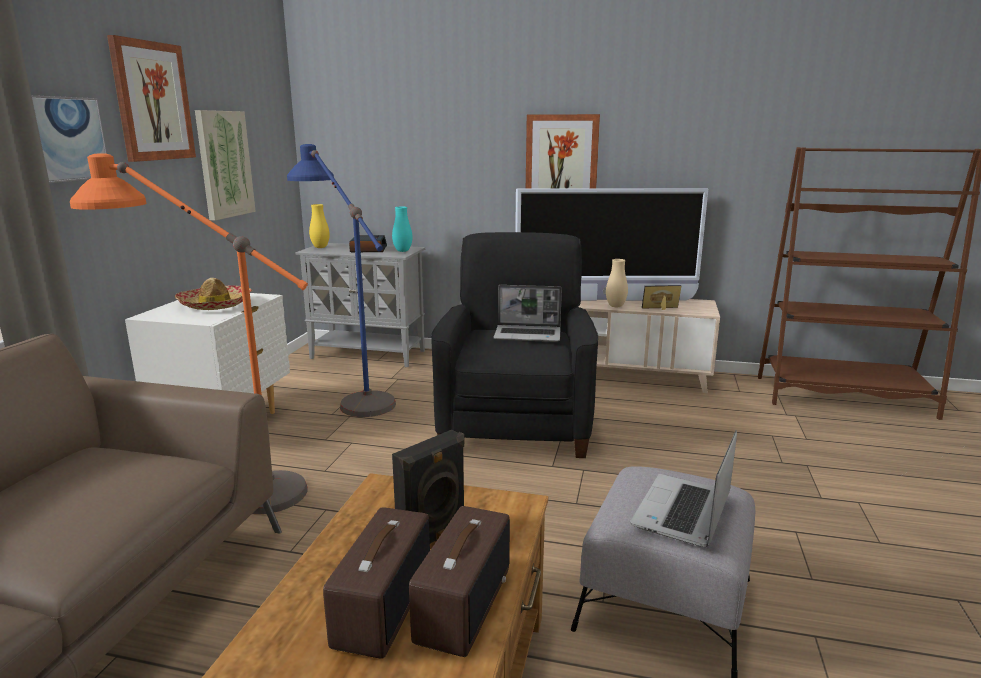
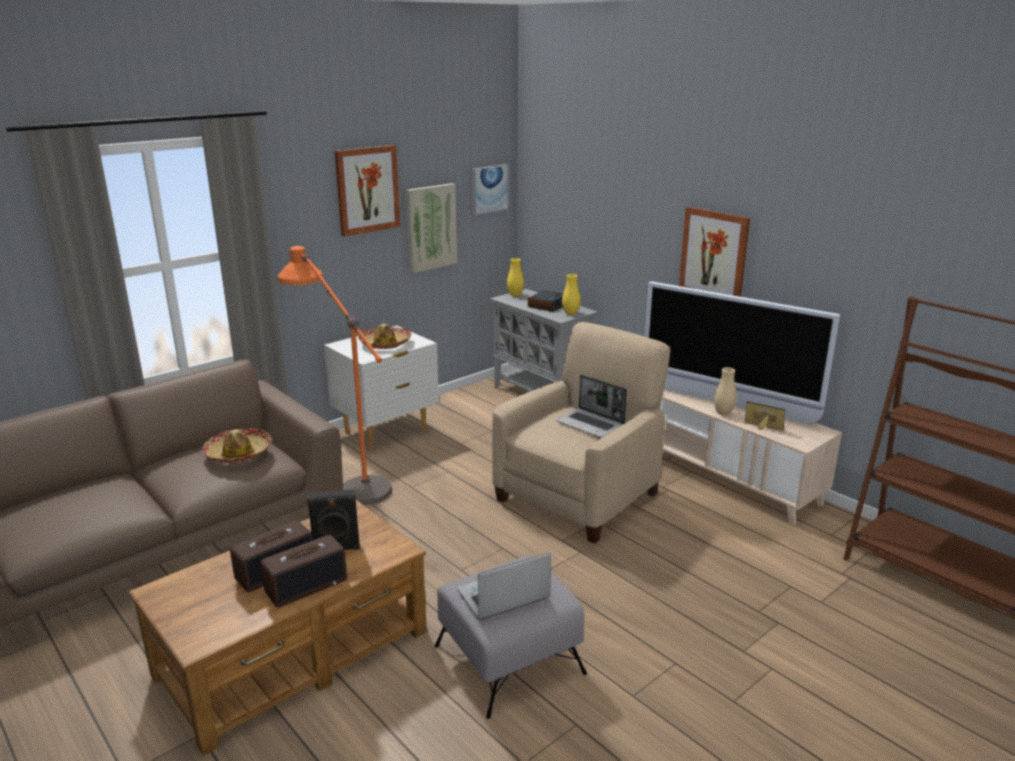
camera: 35 degrees right, 5 degrees up
(68, 139) = (296, 226): picture -> picture (489, 189)
(108, 473) = (238, 453): none -> hat
(350, 393) = (490, 429): blue floor lamp -> none
(402, 251) = (570, 313): turquoise vase -> yellow vase
(515, 423) = (579, 496): black armchair -> beige armchair

